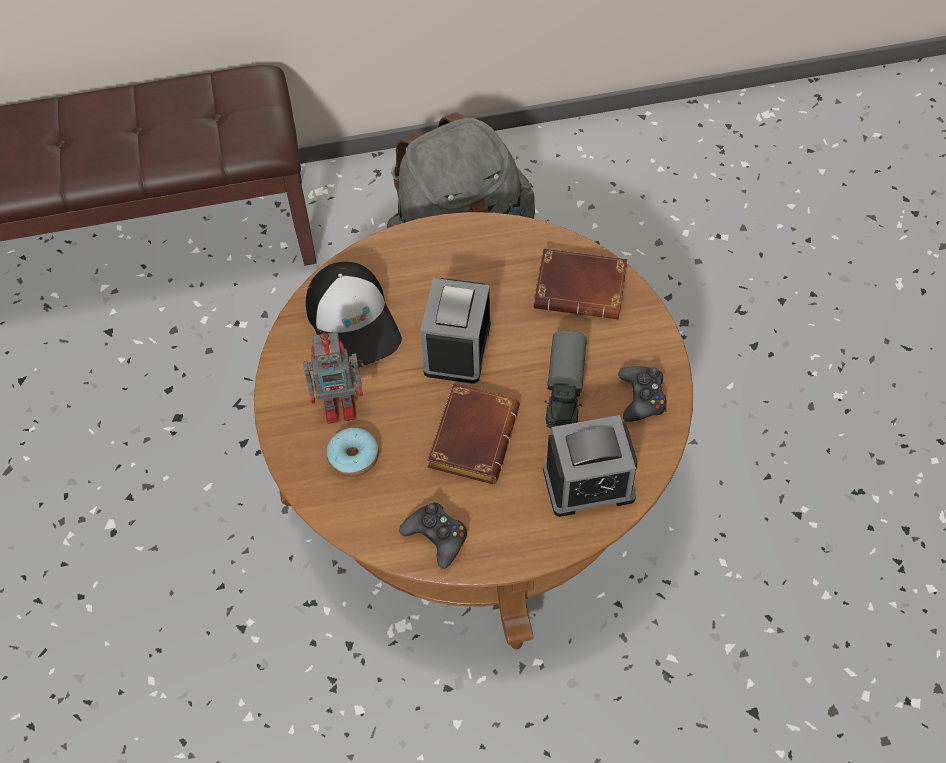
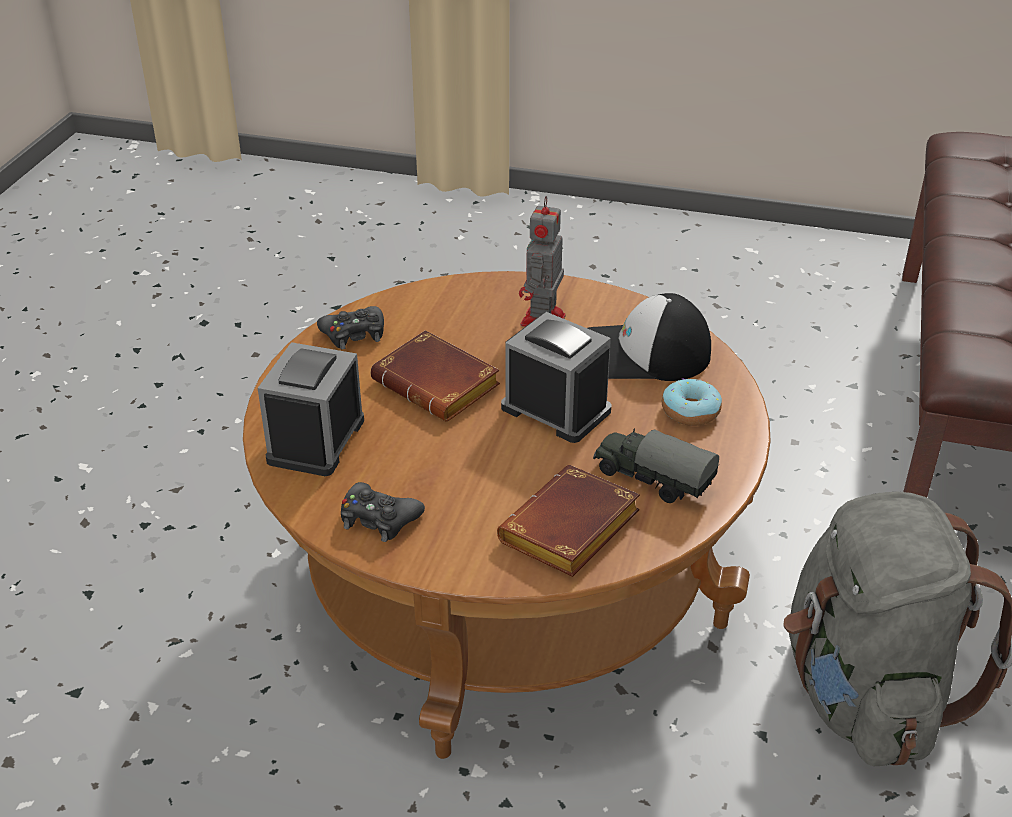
camera: 115 degrees right, 20 degrees down
(353, 457) = (479, 313): donut -> donut (690, 411)
(564, 393) = (435, 463): toy truck -> toy truck (651, 480)

